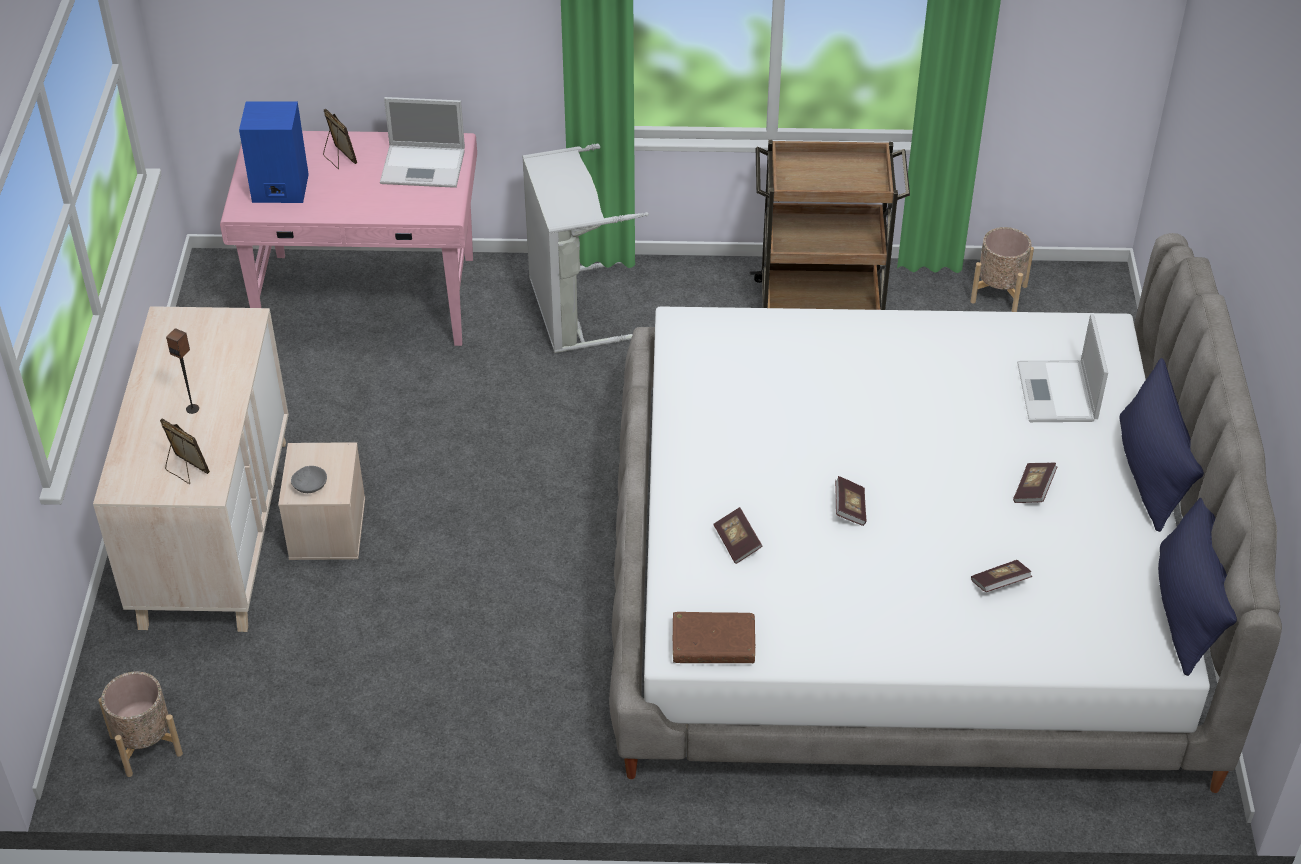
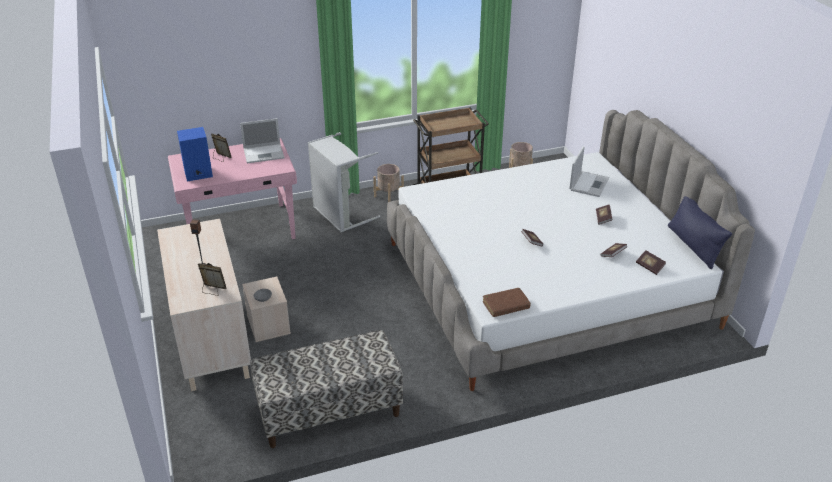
camera: 20 degrees left, 10 degrees down
(146, 745) = (221, 441): beige planter -> beige planter (389, 196)
(352, 744) = (329, 412): none -> bench
(737, 543) = (491, 265): book -> book (649, 267)
(1057, 394) = (589, 184): laptop -> laptop turned 135 degrees counterclockwise
(1150, 472) = (644, 202): blue pillow -> none

